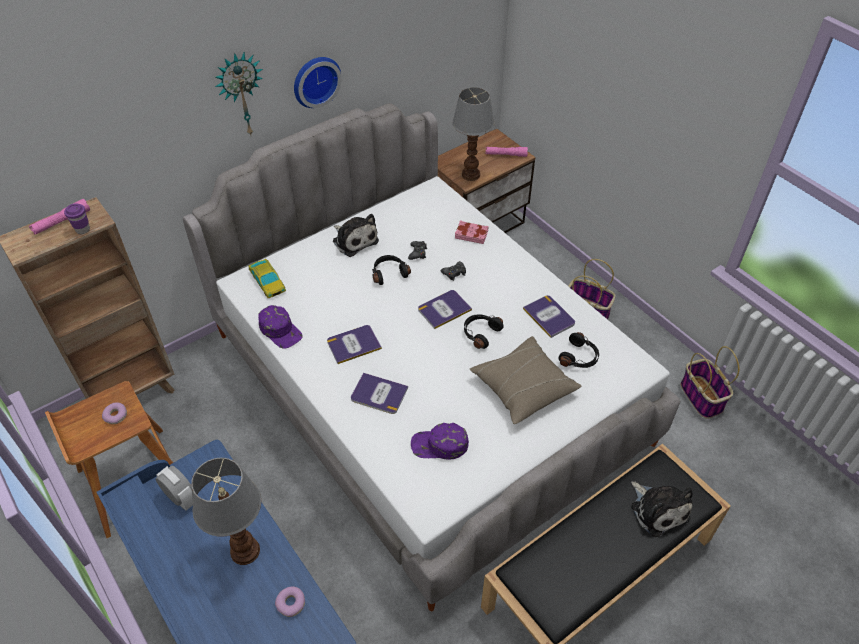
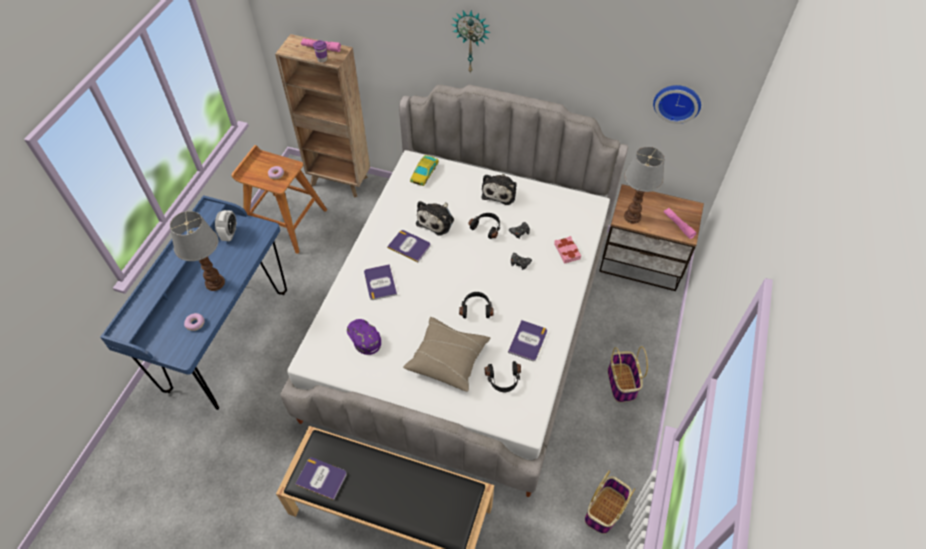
camera: 55 degrees right, 5 degrees up
(280, 330) = (391, 204): purple cap -> none
(315, 80) = (534, 64): wall clock -> wall clock (677, 101)
(444, 309) = (480, 276): book -> book (321, 478)
(658, 509) = (425, 506): plush toy -> plush toy (436, 220)

